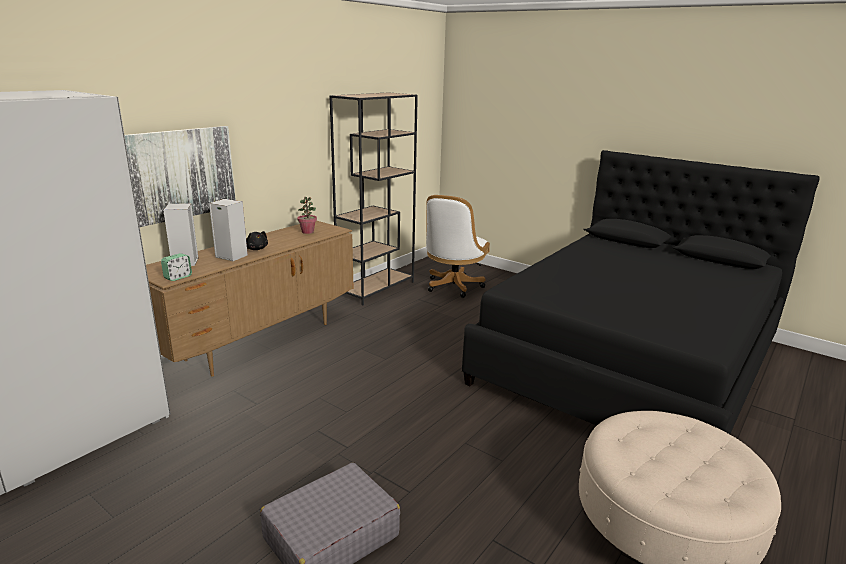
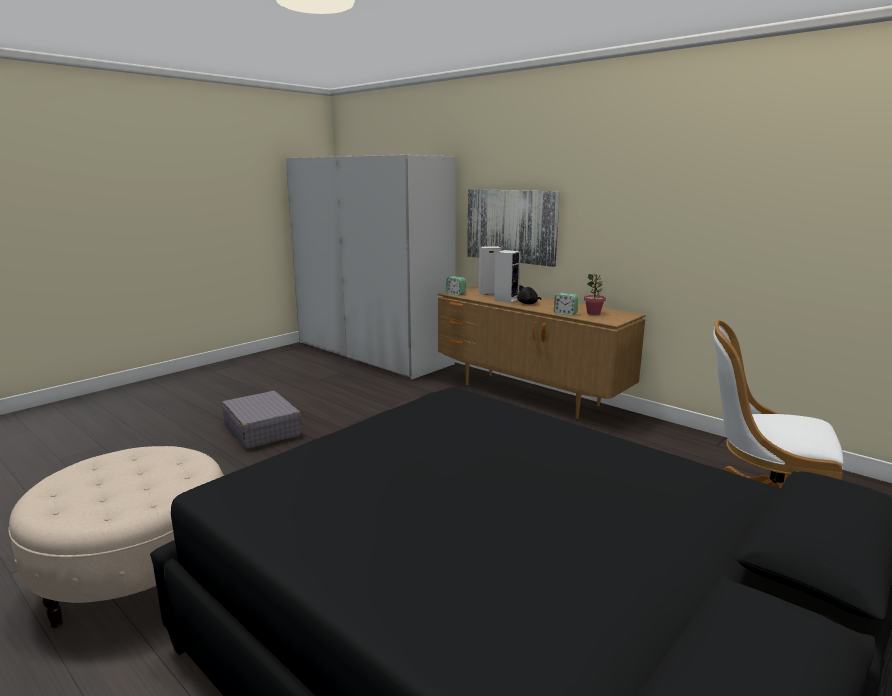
camera: 95 degrees right, 5 degrees down
(305, 240) = (565, 313): none -> alarm clock
(376, 288) = (705, 444): bookcase -> none

